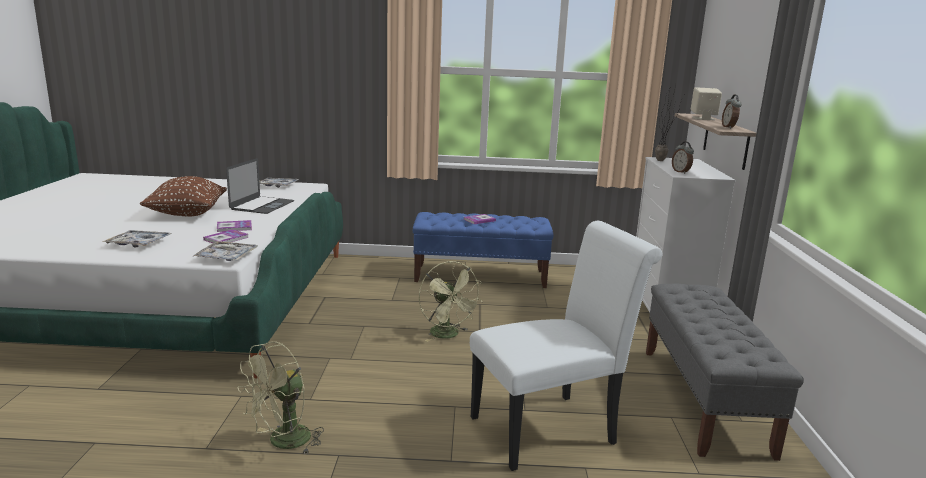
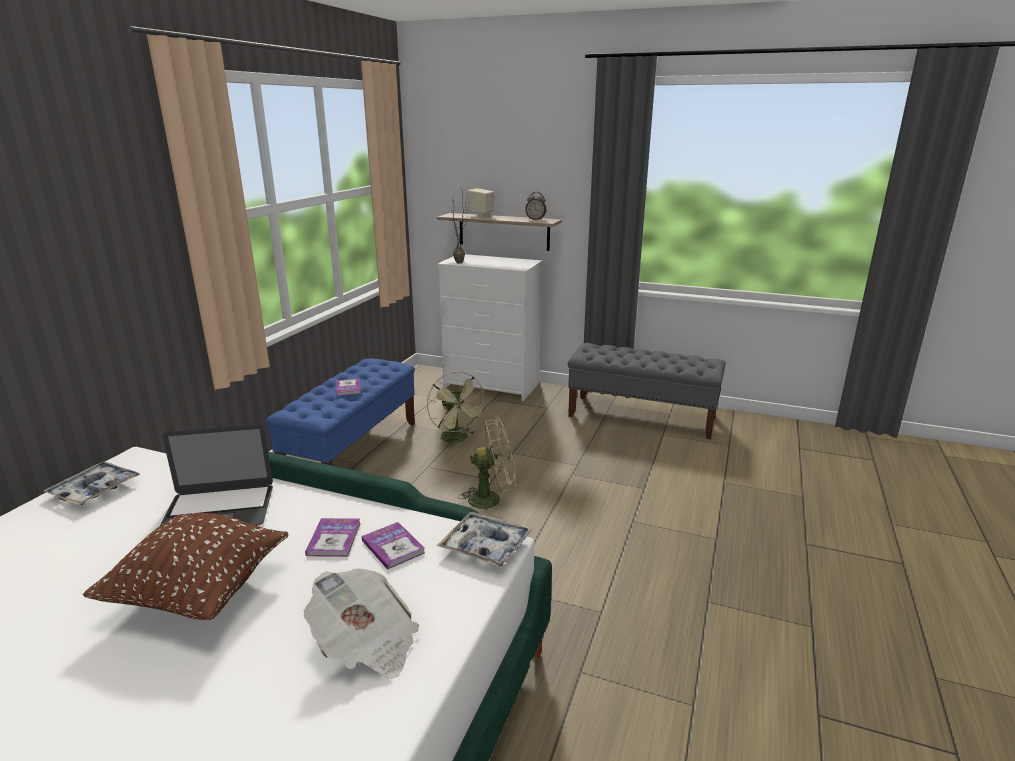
camera: 70 degrees left, 5 degrees up
(139, 244) = (366, 644): tray -> newspaper
(262, 205) = (218, 509): laptop -> laptop turned 135 degrees clockwise
(283, 442) = (685, 639): green fan -> green fan (458, 439)
(551, 428) = (673, 483): white chair -> none
(681, 172) = (510, 266): alarm clock -> none

